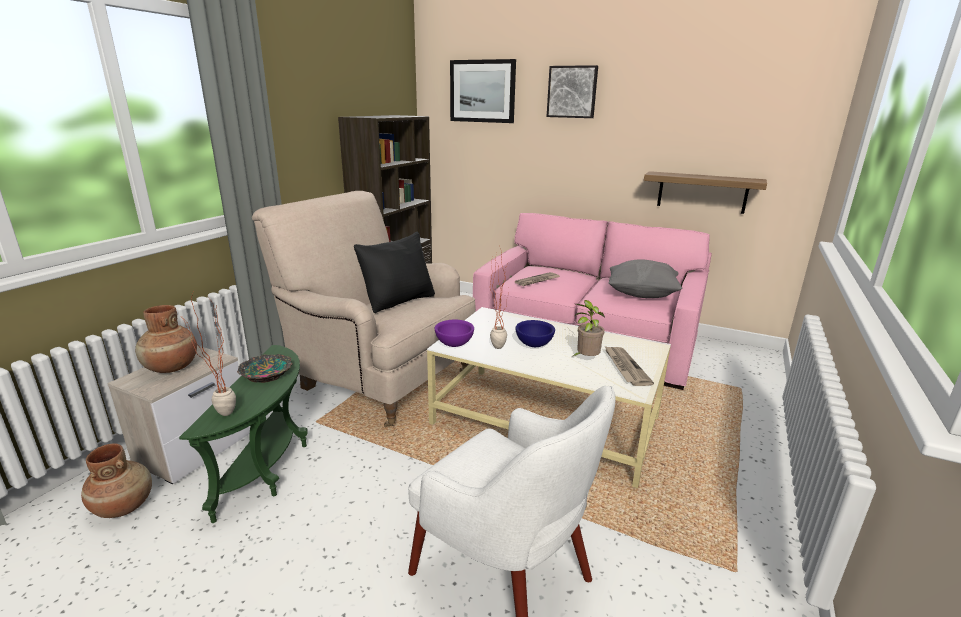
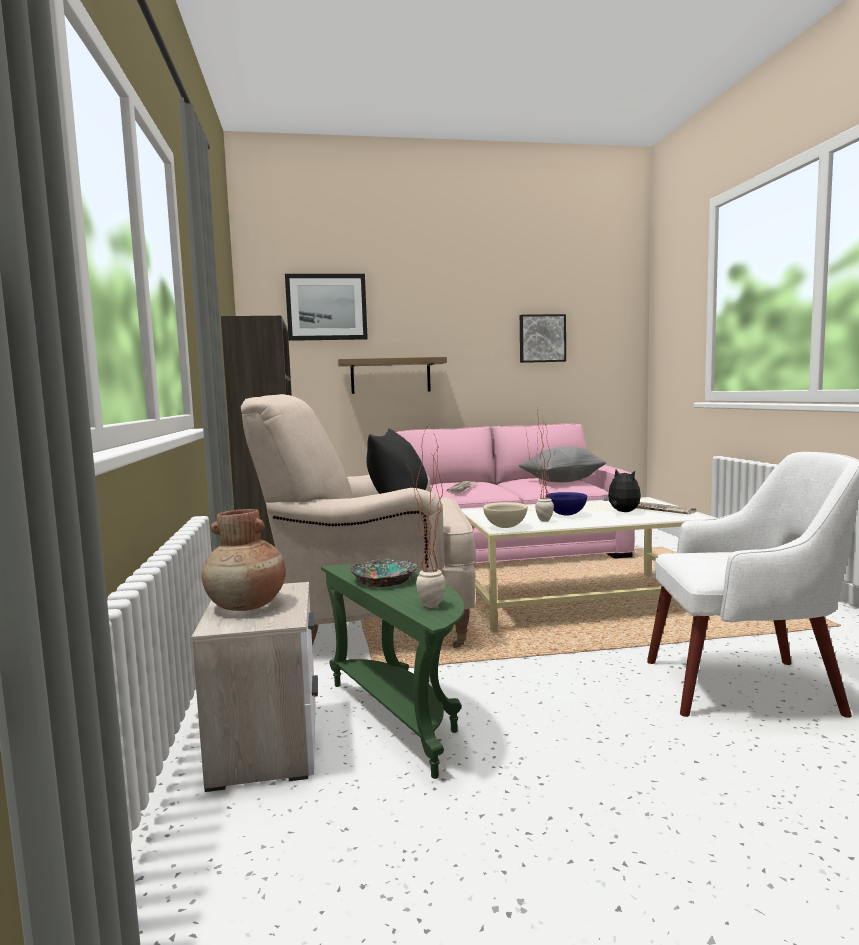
camera: 35 degrees left, 15 degrees down
(124, 506) = (283, 823): brown vase -> none
(454, 344) = (505, 527): purple bowl -> beige bowl
(572, 92) = (428, 306): picture -> picture (542, 338)
(586, 359) = (622, 512): potted plant -> plush toy
(702, 192) = (559, 391): shelf -> shelf (390, 376)

